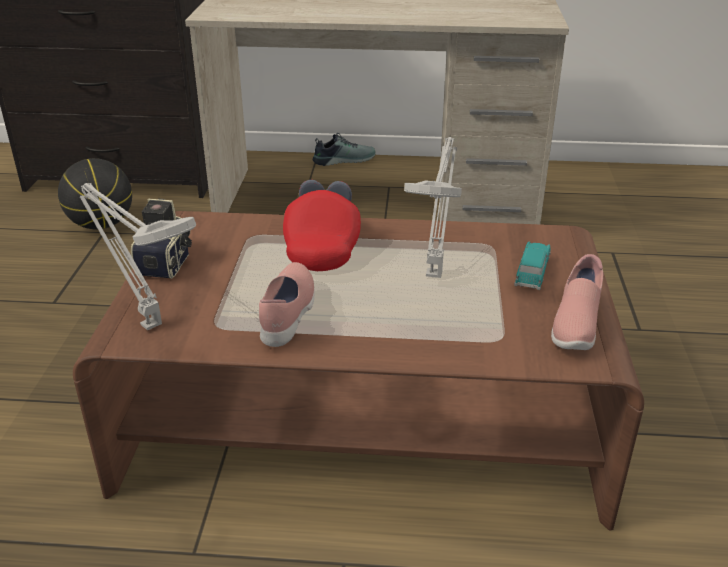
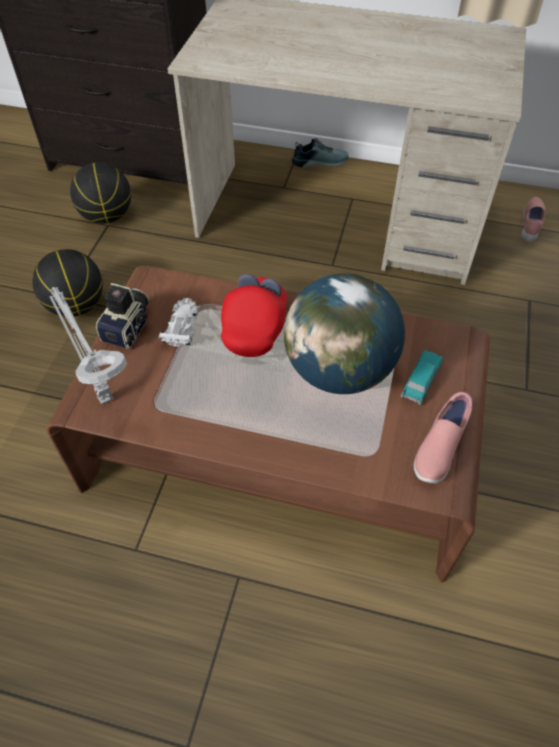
camera: 10 degrees right, 20 degrees up
(73, 309) = (76, 306): none -> basketball
(234, 255) = (182, 327): none -> white toy car
(289, 315) = (212, 403): pink shoe -> pink shoe (531, 225)
(434, 272) = (339, 369): grey table lamp -> globe

